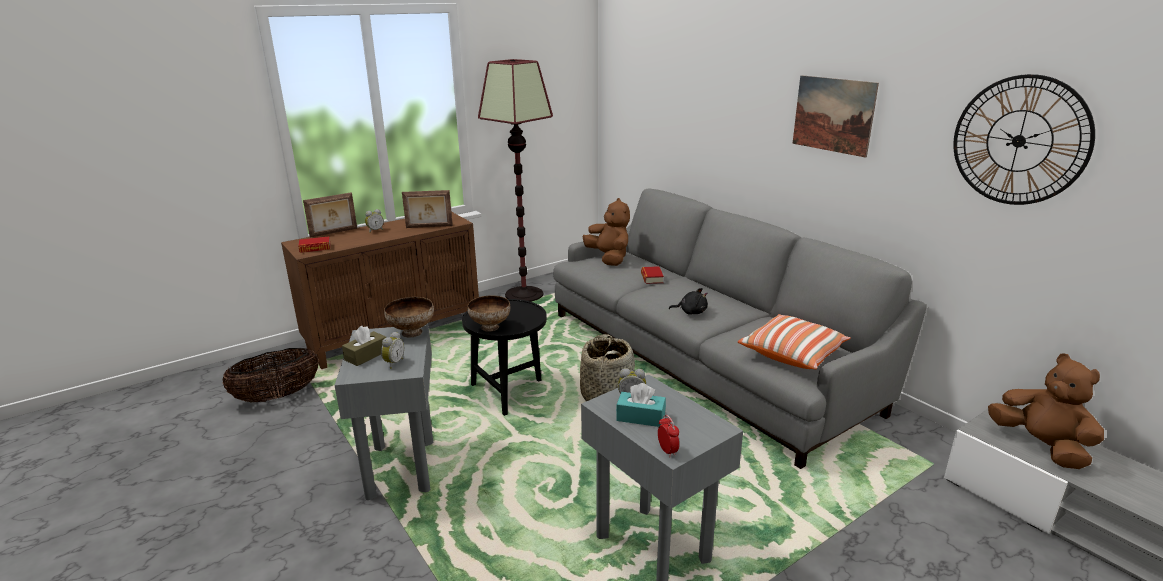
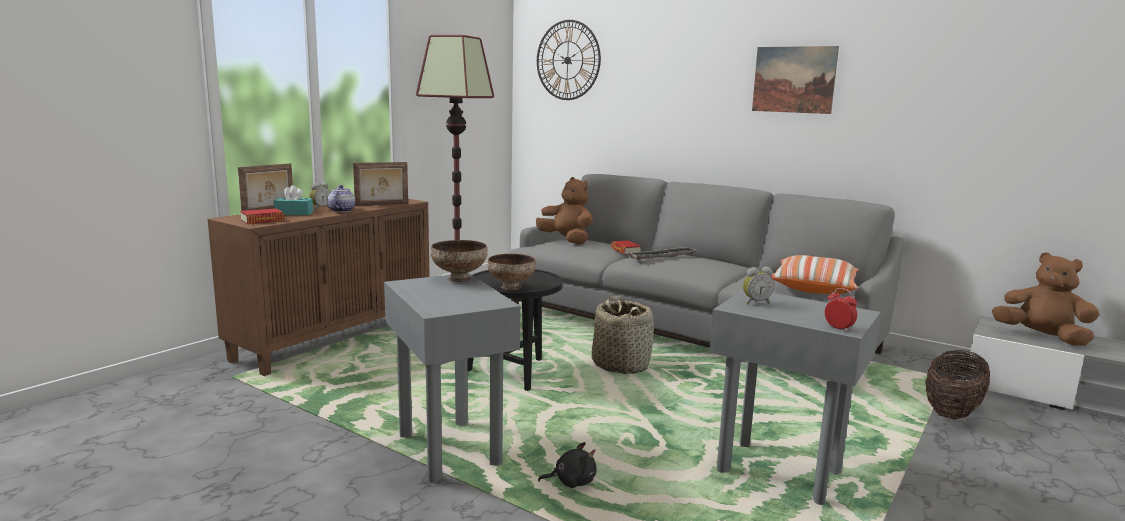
camera: 20 degrees left, 10 degrees down
(277, 396) = (224, 406): basket -> basket (952, 412)
(366, 355) = (430, 296): brown tissue box -> none
(388, 235) = (341, 210): none -> teapot
(393, 363) = (471, 299): alarm clock -> none
(640, 417) = (782, 312): turquoise tissue box -> turquoise tissue box (294, 213)
(676, 292) = (663, 257): none -> tray
(691, 312) = (692, 269): black plush toy -> black plush toy (571, 482)
(1019, 141) = (975, 81): wall clock -> wall clock (567, 60)

